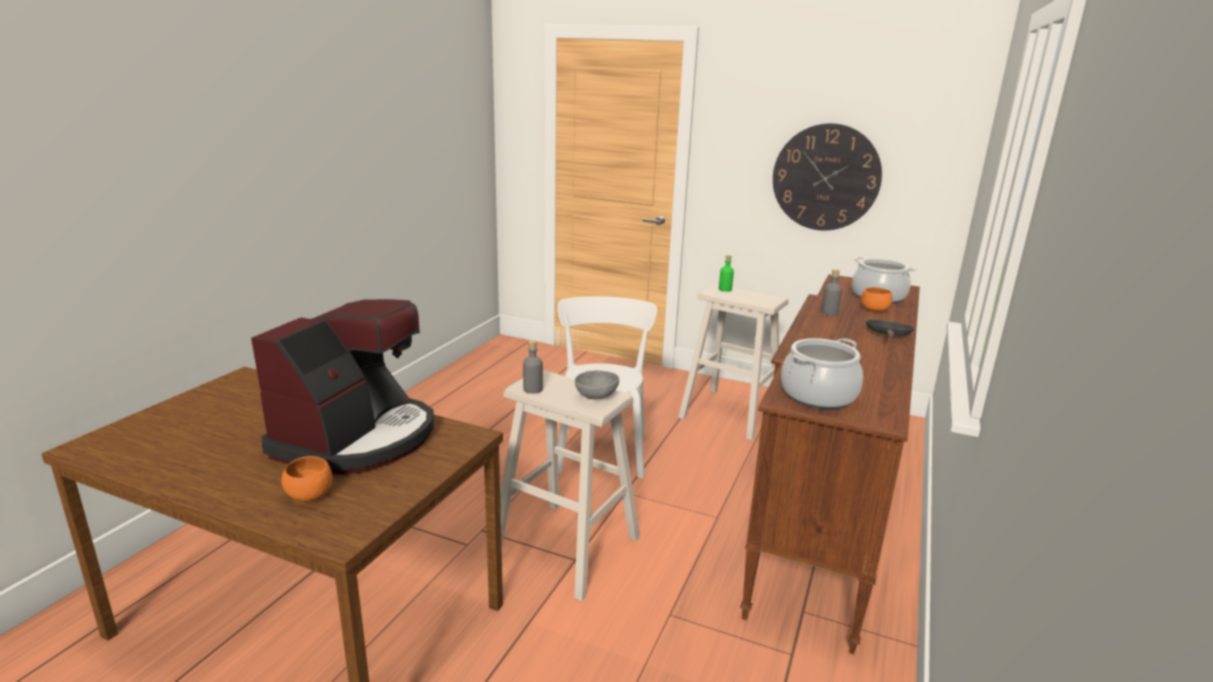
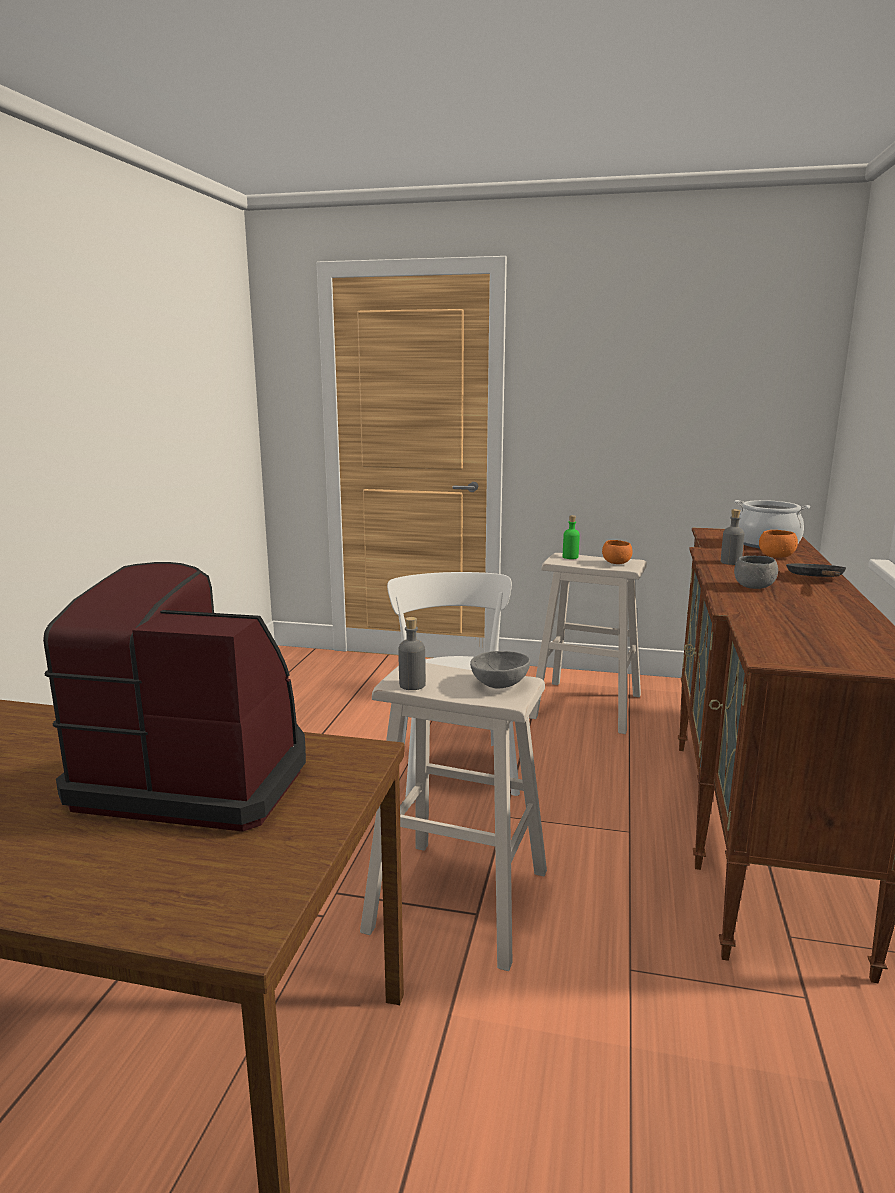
camera: 10 degrees left, 5 degrees down
(309, 495) = (157, 870): orange bowl -> orange bowl (616, 563)
(357, 438) = (197, 775): coffee machine -> coffee machine turned 90 degrees counterclockwise
(818, 395) = (805, 647): cooking pot -> none
(826, 177) = (667, 421): wall clock -> none
(827, 338) = (753, 587): none -> grey bowl

